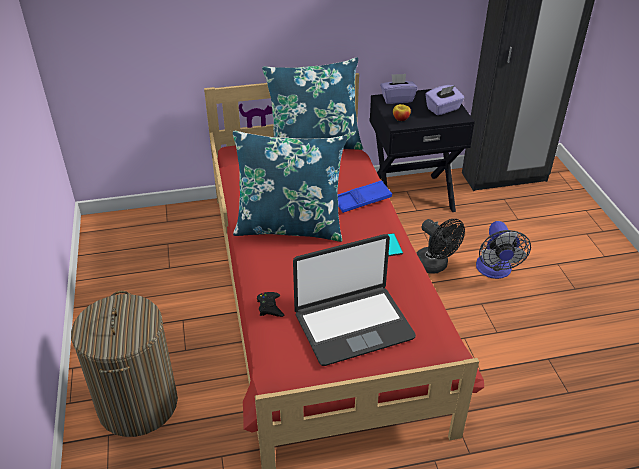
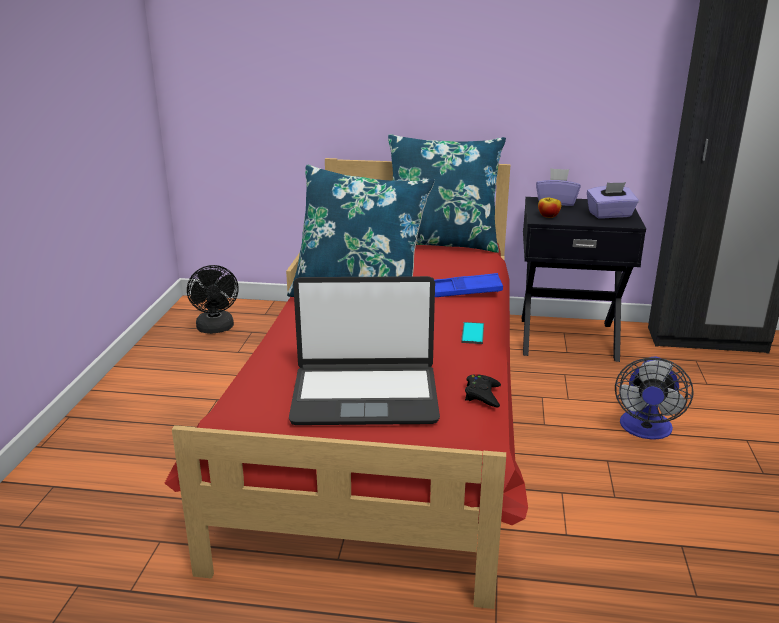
camera: 20 degrees right, 15 degrees down
(138, 404) = (108, 465): laundry basket -> none
(270, 307) = (276, 361): black game controller -> black game controller (482, 395)
(435, 266) = (561, 409): black fan -> black fan (216, 329)

